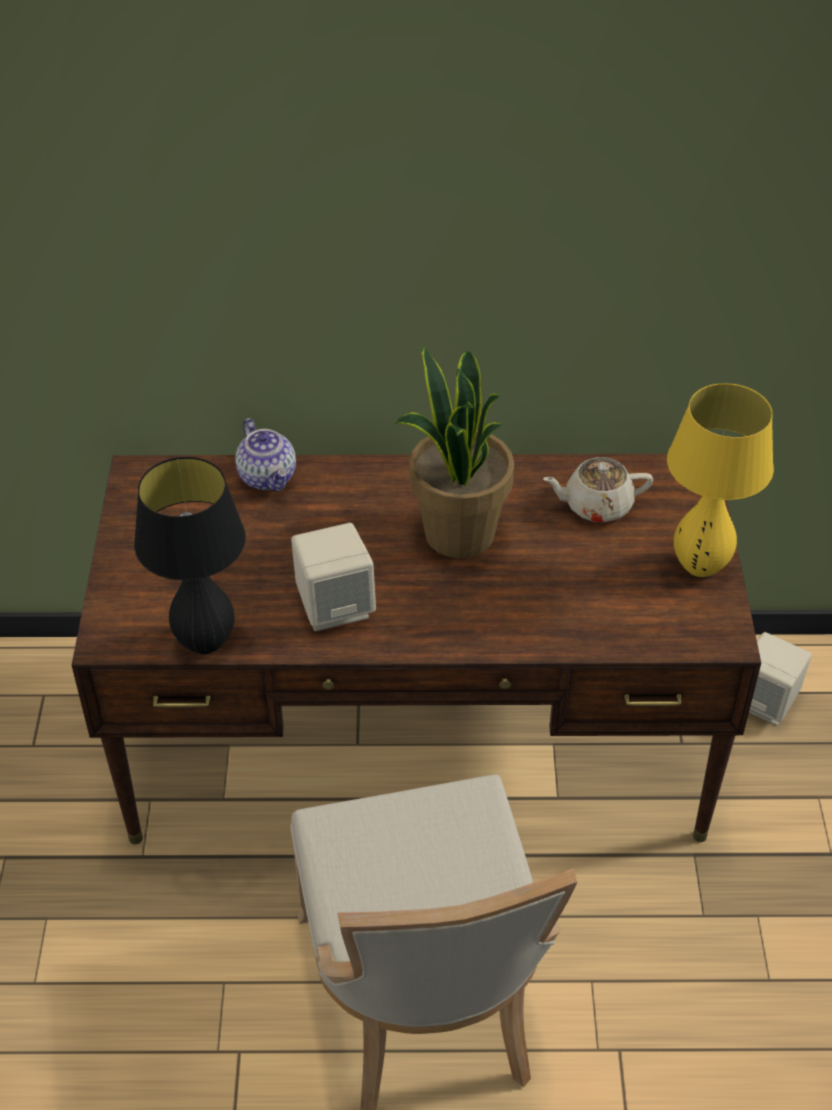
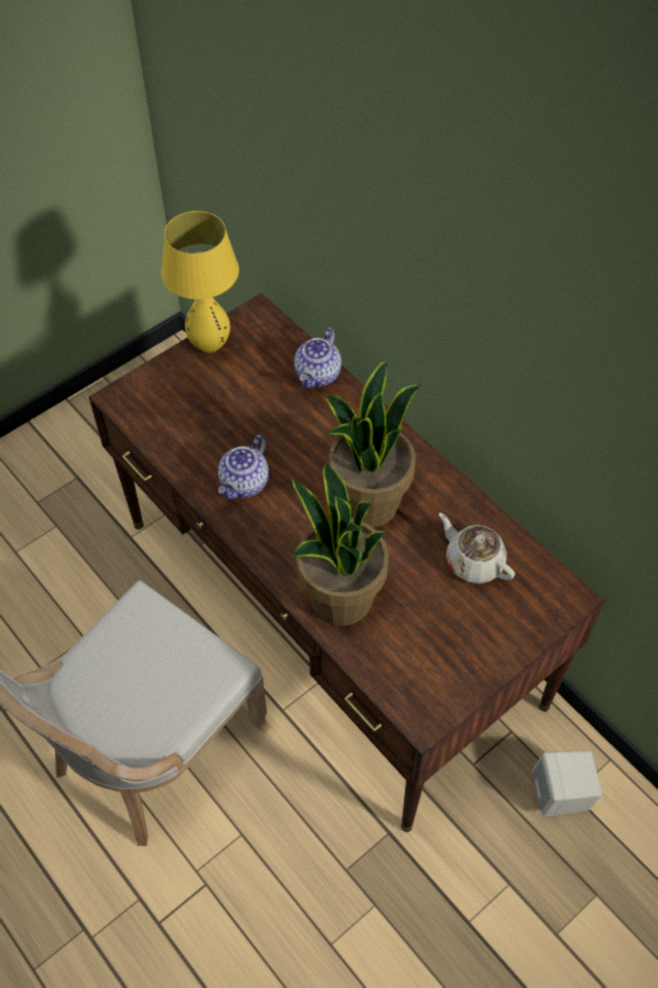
camera: 50 degrees right, 10 degrees up
(205, 643) = (158, 443): black table lamp -> none
(335, 606) = (245, 483): beige speaker -> teapot
(543, 618) = (340, 599): none -> potted plant
(699, 567) = (476, 660): yellow table lamp -> yellow table lamp (209, 345)

